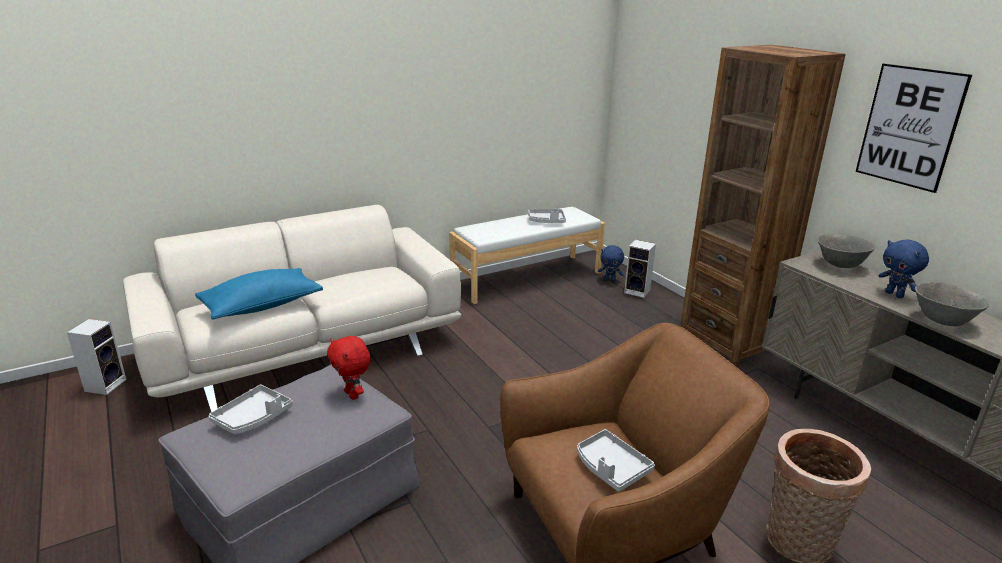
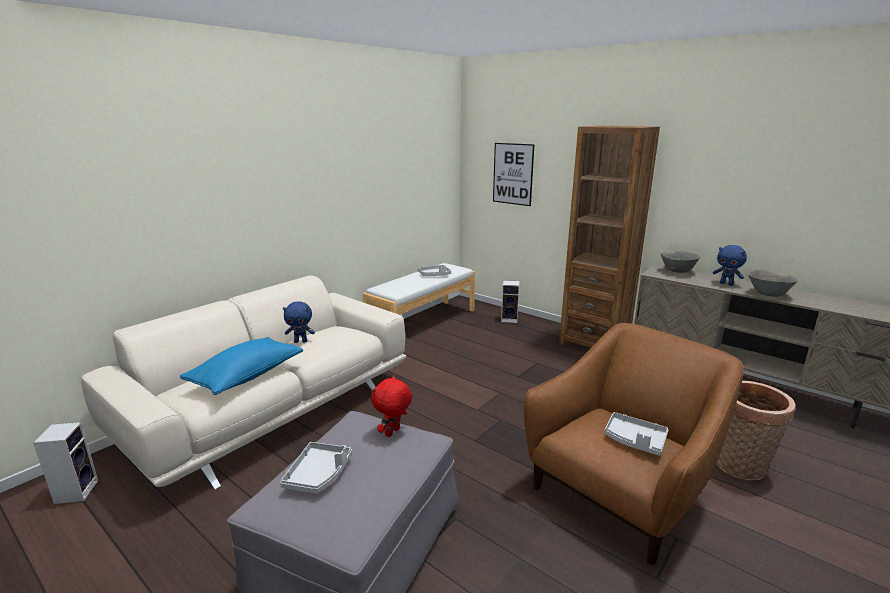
camera: 20 degrees left, 5 degrees down
(353, 394) = (393, 433): red plush toy -> red plush toy turned 90 degrees clockwise
(610, 280) = (484, 314): blue plush toy -> blue plush toy (301, 341)
(909, 127) = (712, 171): picture -> picture (513, 174)

